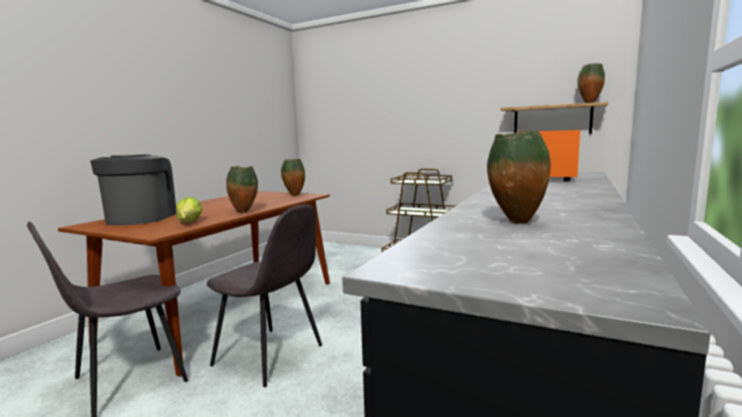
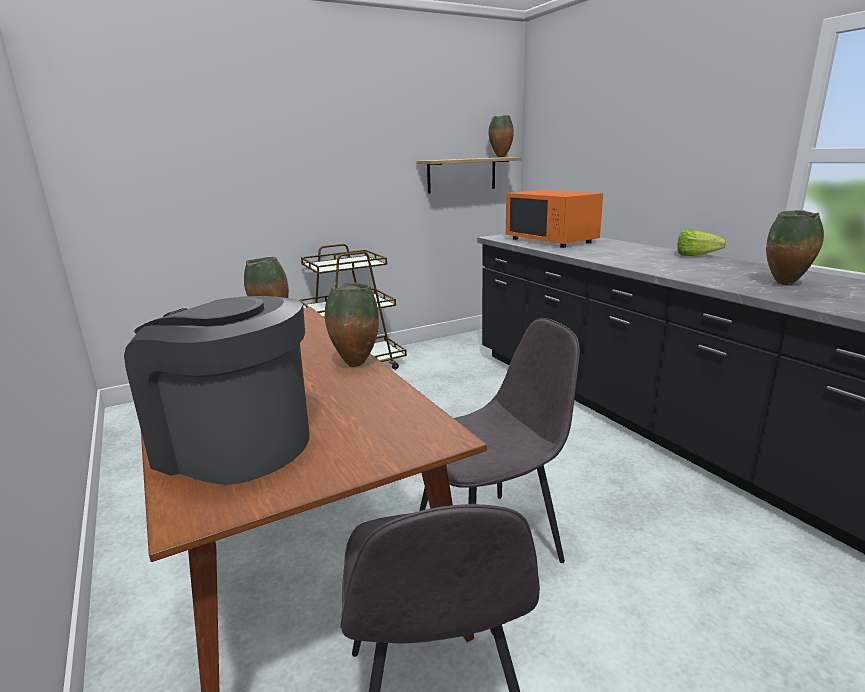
camera: 55 degrees left, 10 degrees up
(187, 224) = (385, 408): lettuce -> lettuce (699, 256)

